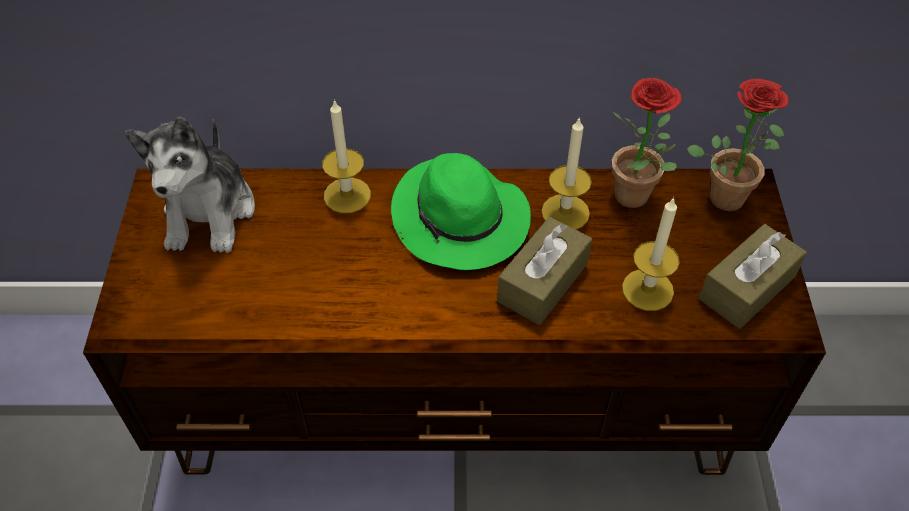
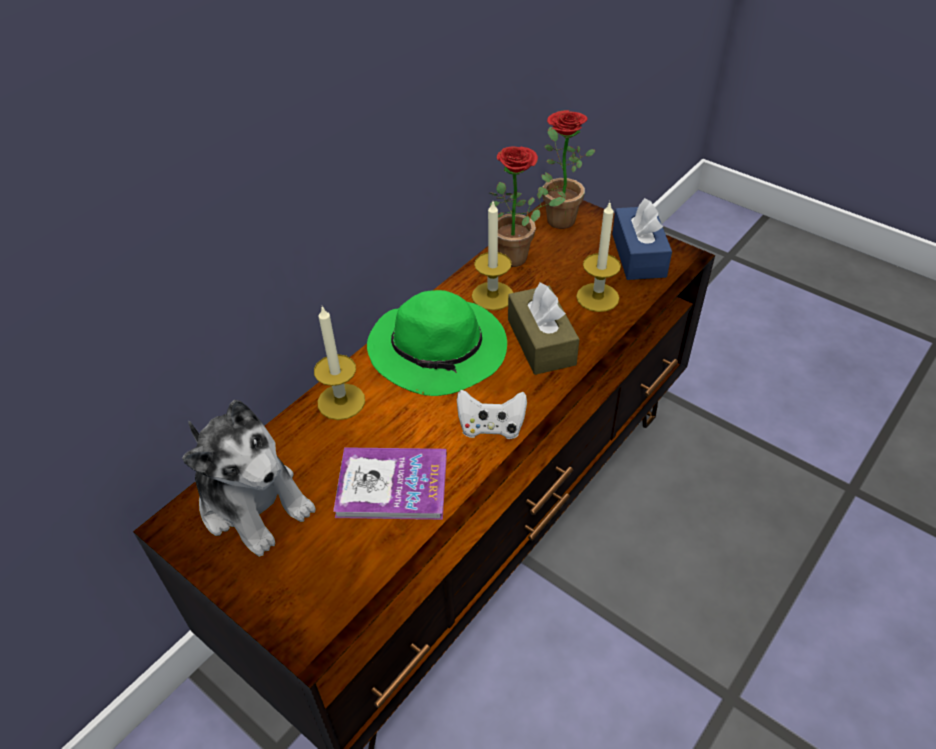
camera: 50 degrees left, 5 degrees down
(291, 282) = (392, 485): none -> book
(408, 308) = (491, 427): none -> white game controller
(747, 288) = (638, 255): brown tissue box -> blue tissue box

